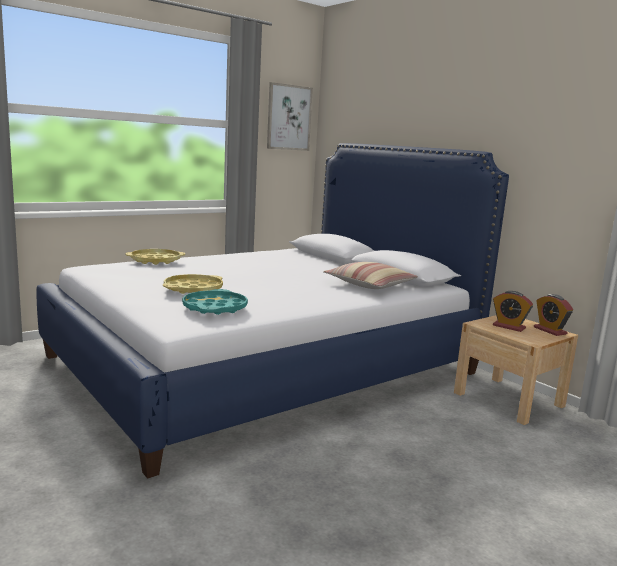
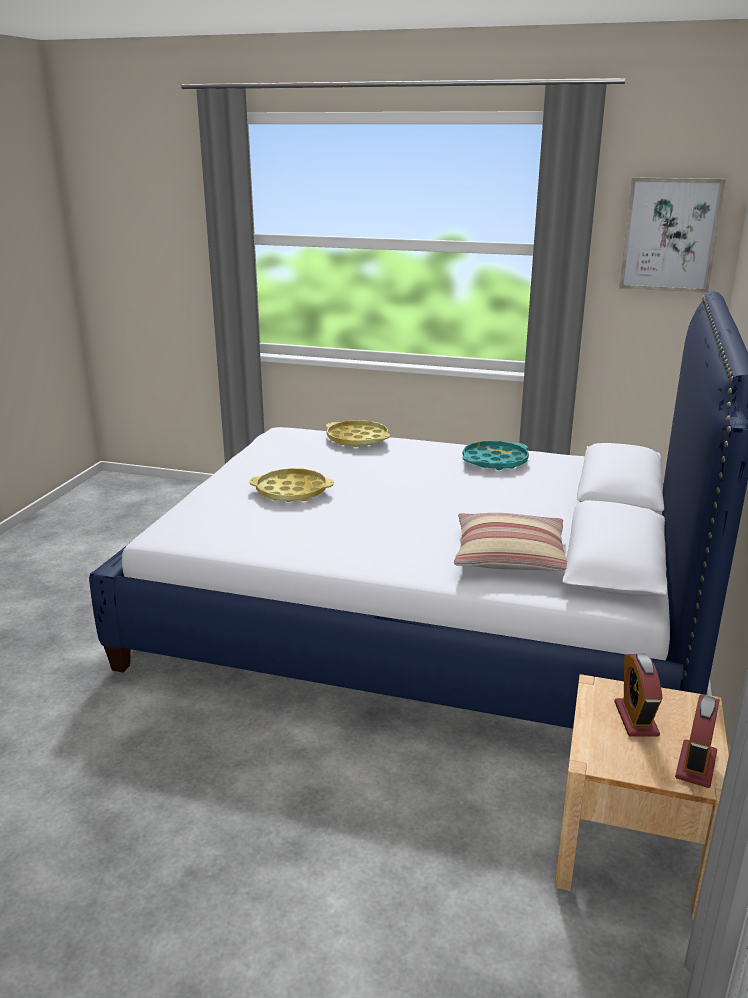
camera: 55 degrees right, 10 degrees up
(214, 308) = (243, 523): turquoise tray -> turquoise tray (494, 461)

